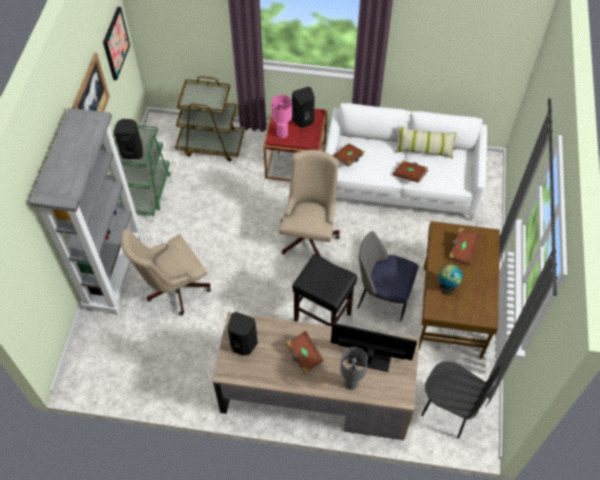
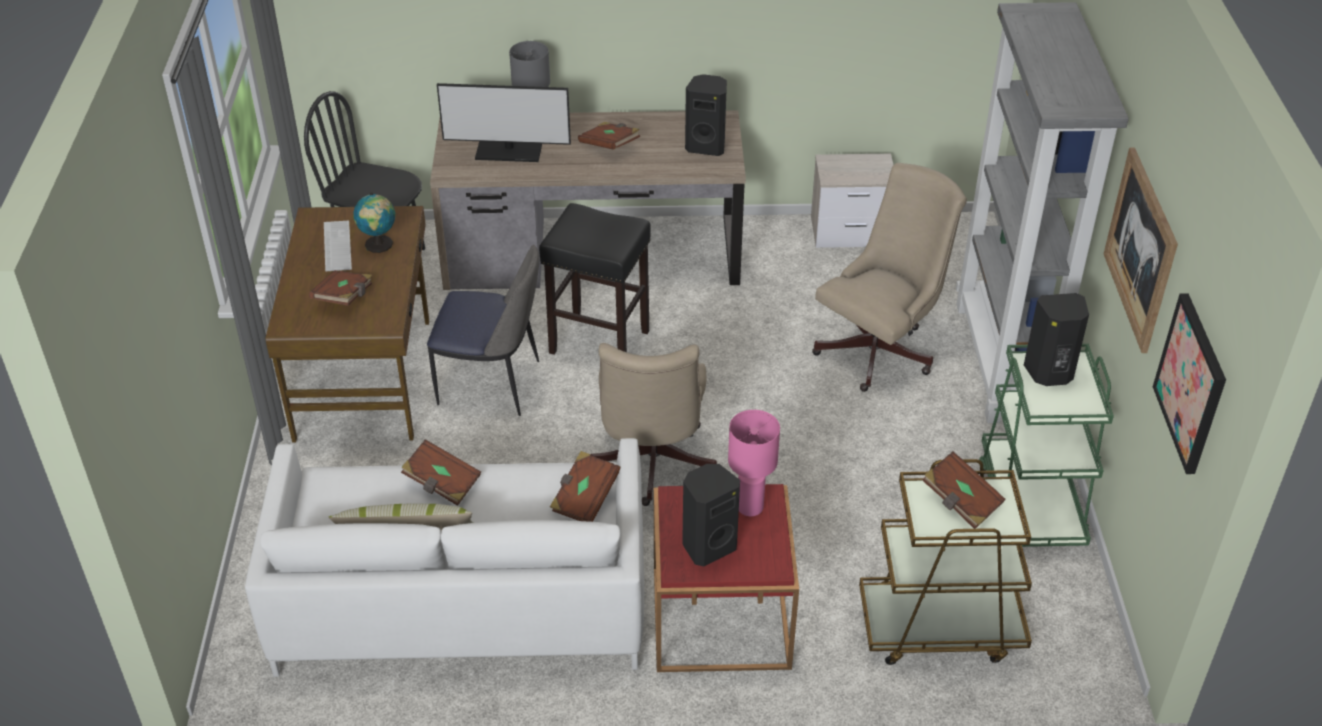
camera: 170 degrees right, 15 degrees down
(151, 386) = (851, 233): none -> nightstand
(203, 101) = (961, 501): none -> brown book
(470, 289) = (337, 246): none -> keyboard

